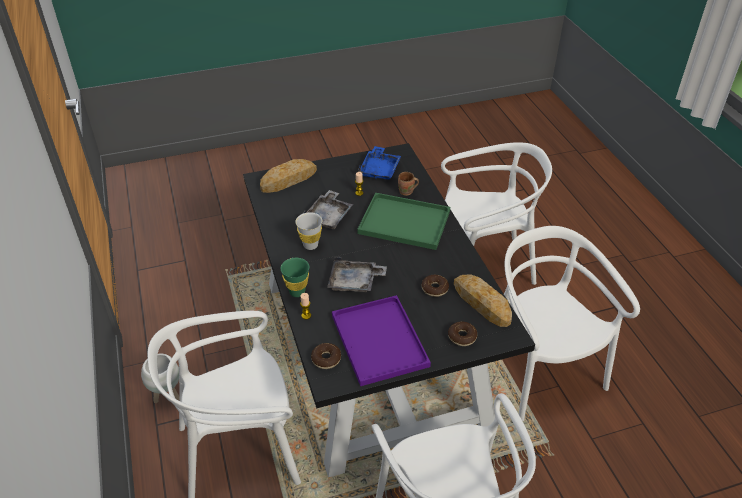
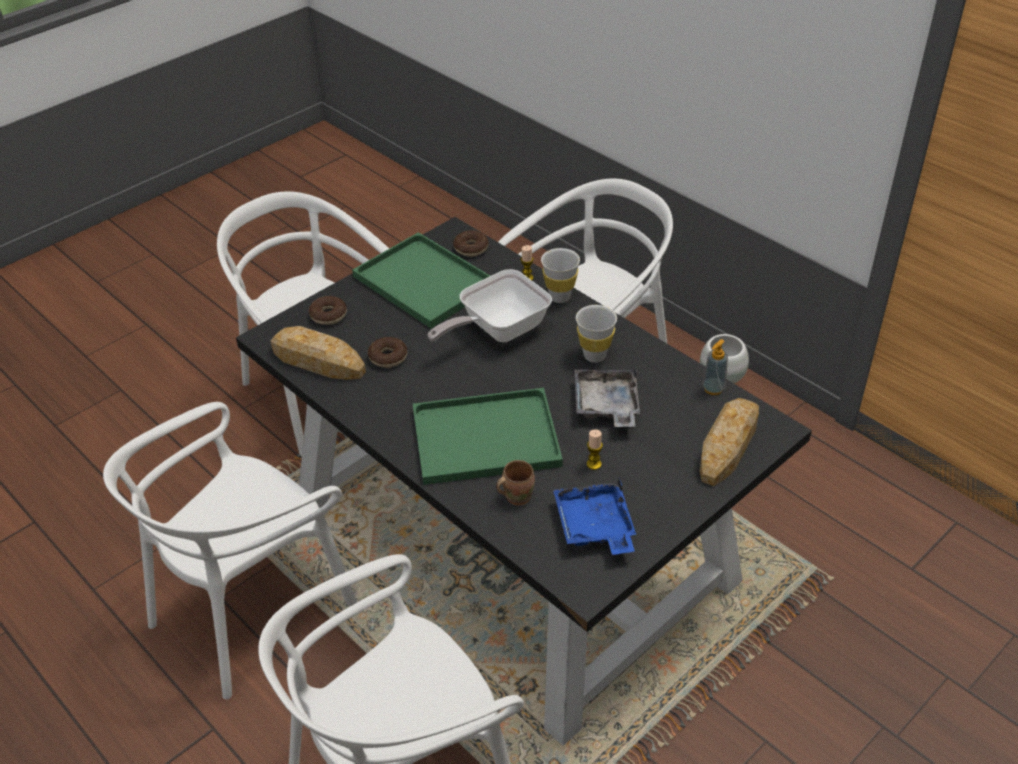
camera: 155 degrees right, 0 degrees up
(266, 206) = (713, 388): none -> soap dispenser
(297, 292) = (560, 297): green cup -> white cup
(355, 282) = (497, 330): grey tray -> frying pan
(381, 342) = (421, 281): purple tray -> green tray
(540, 370) = (252, 610): white chair -> white chair turned 90 degrees clockwise

